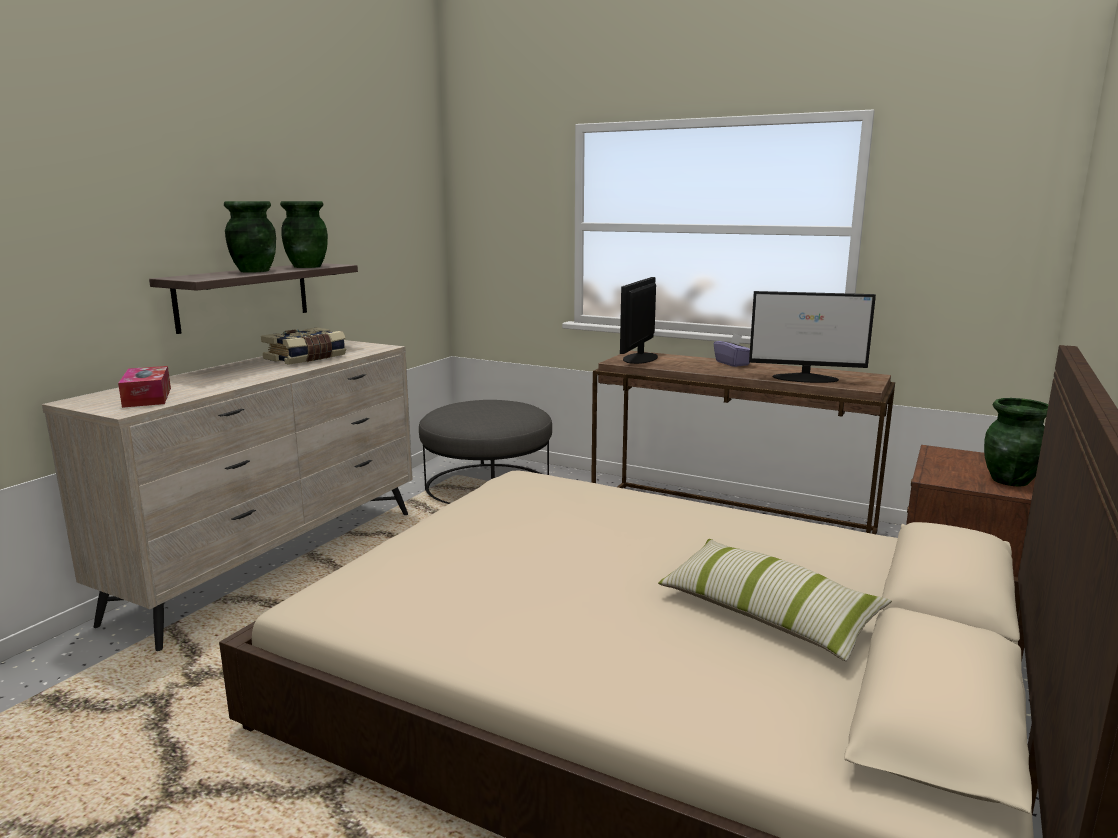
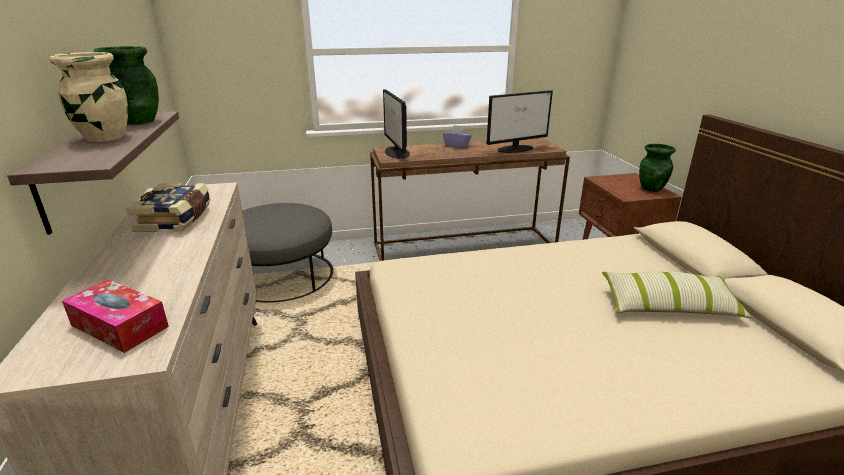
camera: 40 degrees left, 10 degrees up
(253, 271) = (104, 138): green vase -> beige vase

